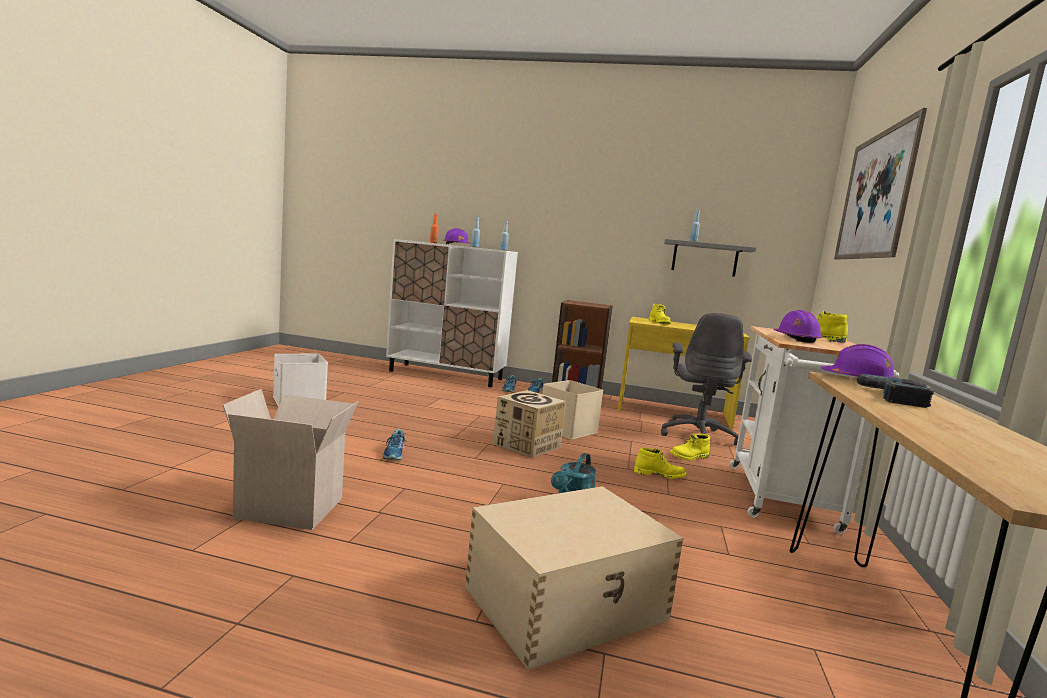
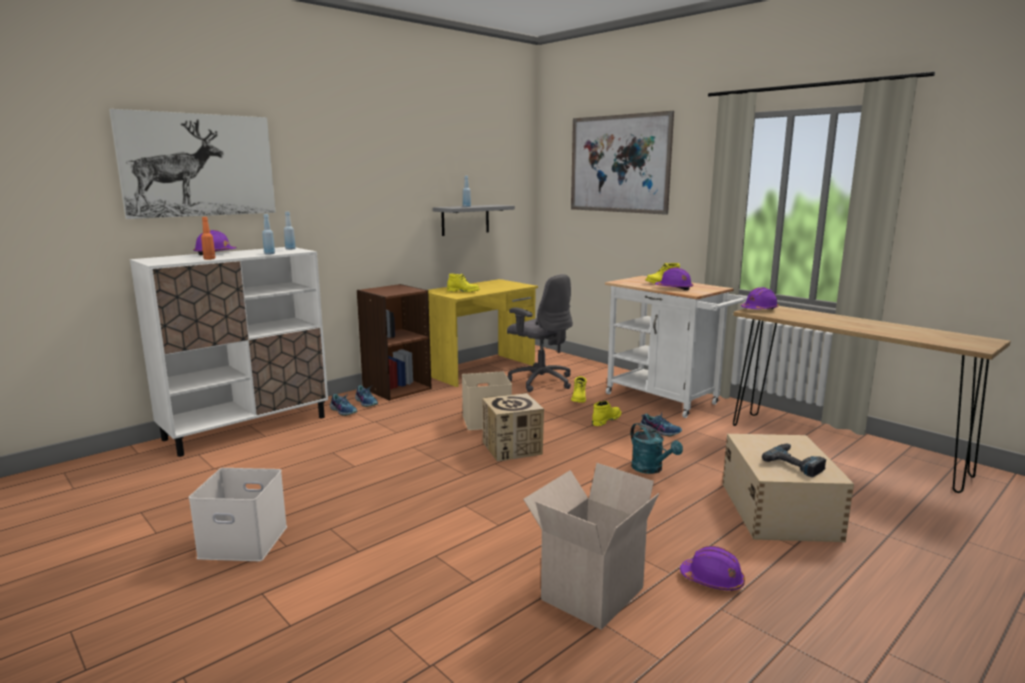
camera: 55 degrees left, 5 degrees up
(349, 566) = (712, 580): none -> purple hard hat
(395, 453) = (487, 514): shoe -> shoe (660, 431)
(466, 184) = (198, 165): none -> picture
(902, 398) = (804, 315): power drill -> power drill (795, 464)

